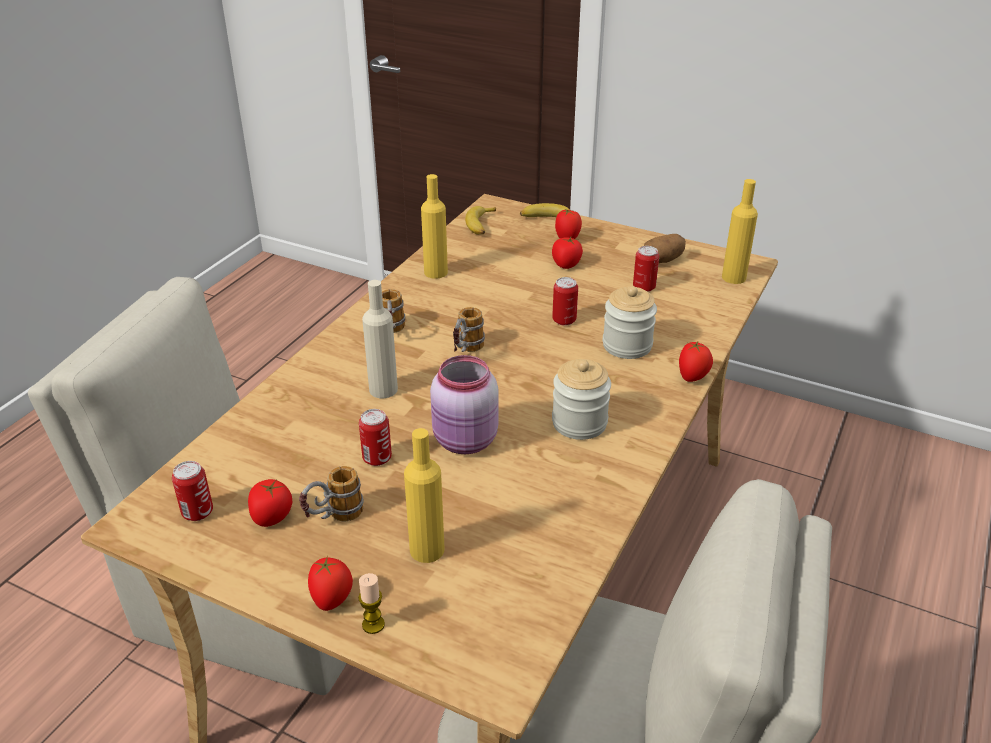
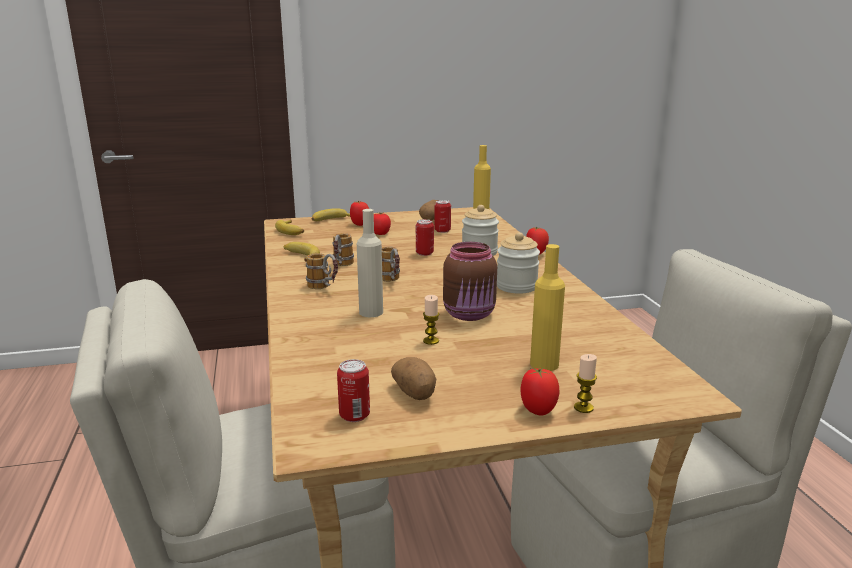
camera: 40 degrees left, 15 degrees down
(271, 516) = (415, 393): tomato -> potato
(333, 518) = (459, 376): mug -> mug (341, 266)
(377, 458) = (431, 341): can -> candle
(436, 272) = (300, 256): yellow bottle -> banana
(465, 441) = (470, 314): pink jar -> brown jar

